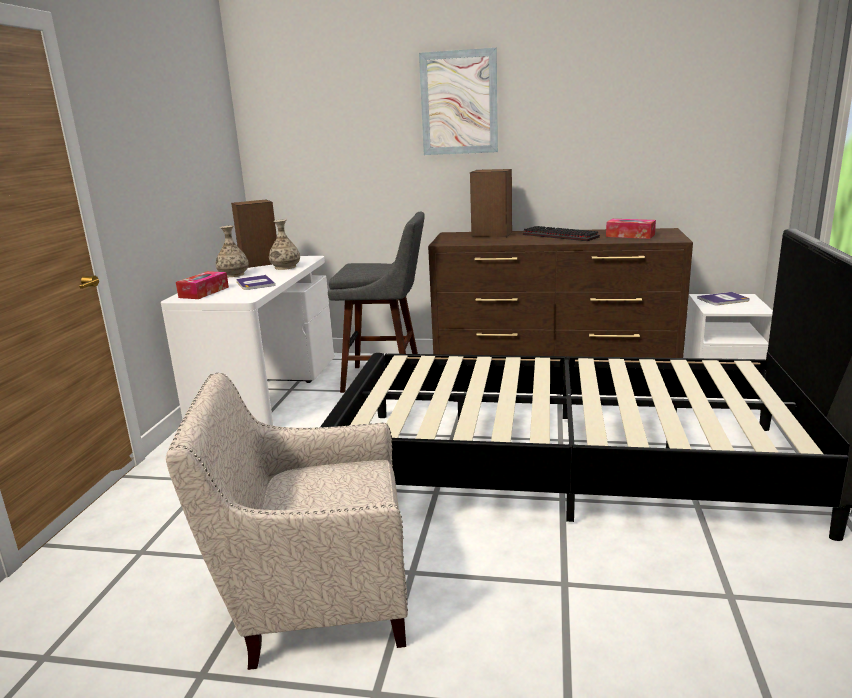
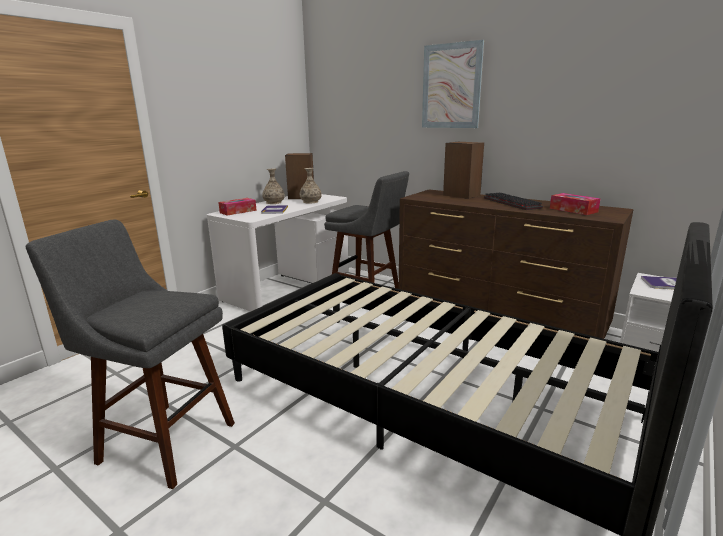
camera: 25 degrees right, 0 degrees up
(315, 597) = (162, 441): beige armchair -> grey stool

